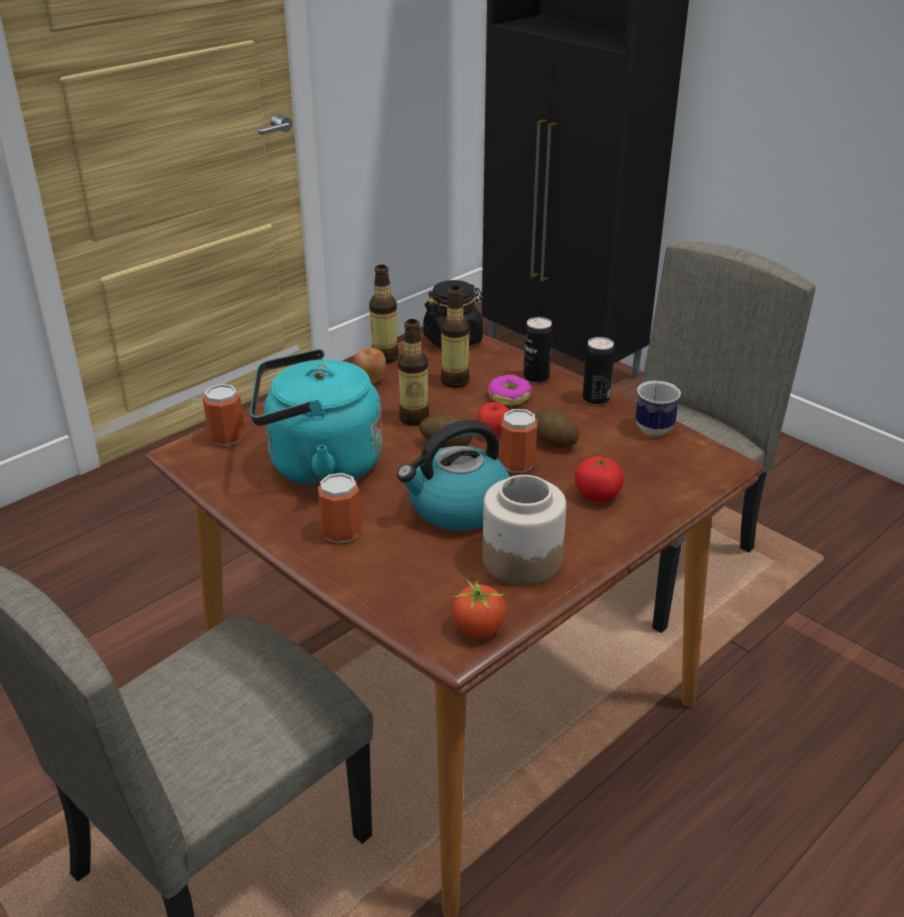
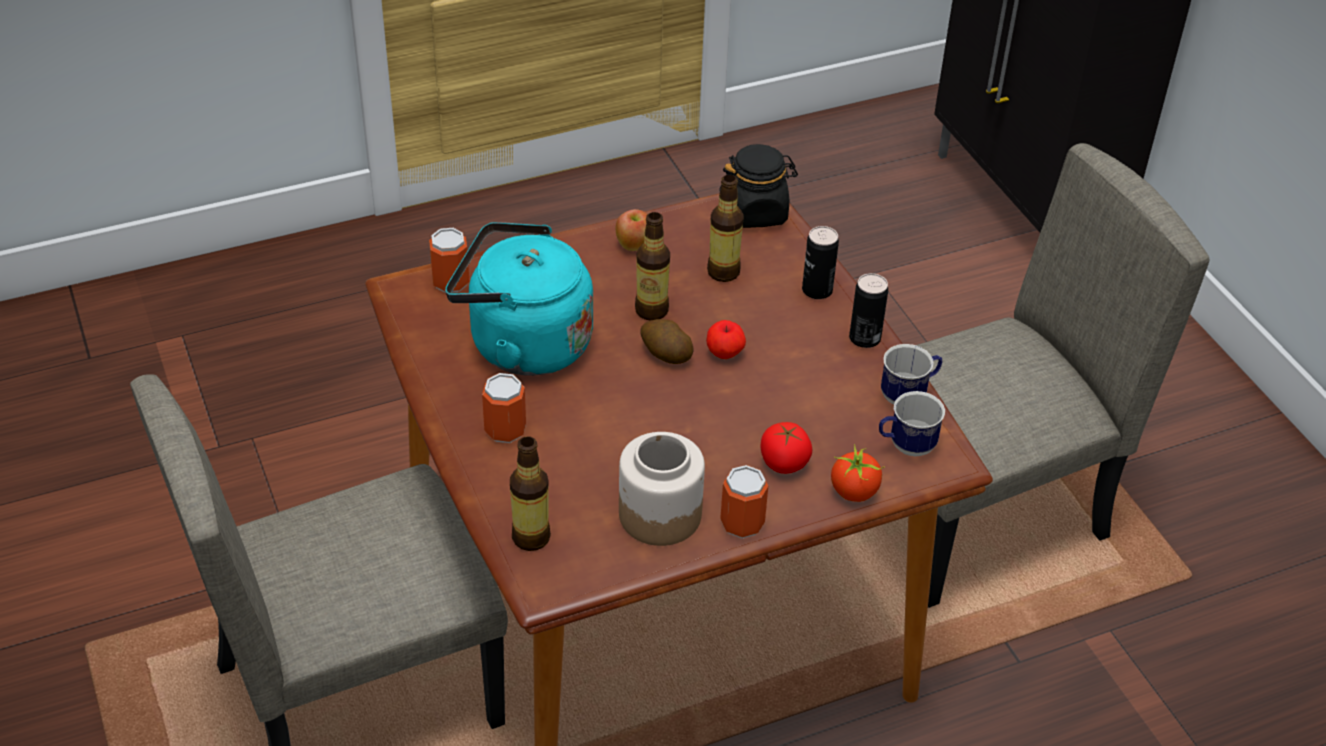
camera: 20 degrees right, 10 degrees up
(385, 357) = (666, 217): bottle -> bottle (531, 537)
(457, 507) = (633, 435): kettle -> none
(479, 629) = (575, 575): tomato -> tomato (854, 492)
(509, 396) = (770, 309): donut -> none
(517, 464) = (725, 400): can -> can (742, 523)
(553, 441) = (780, 382): potato -> none
(683, 460) = (905, 447): none -> mug

